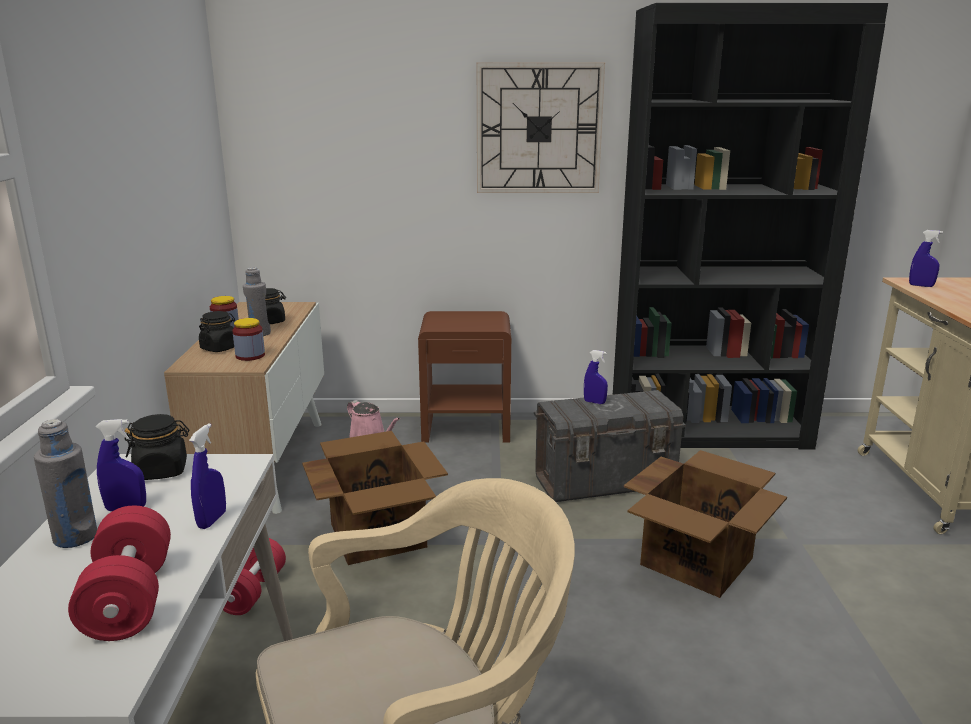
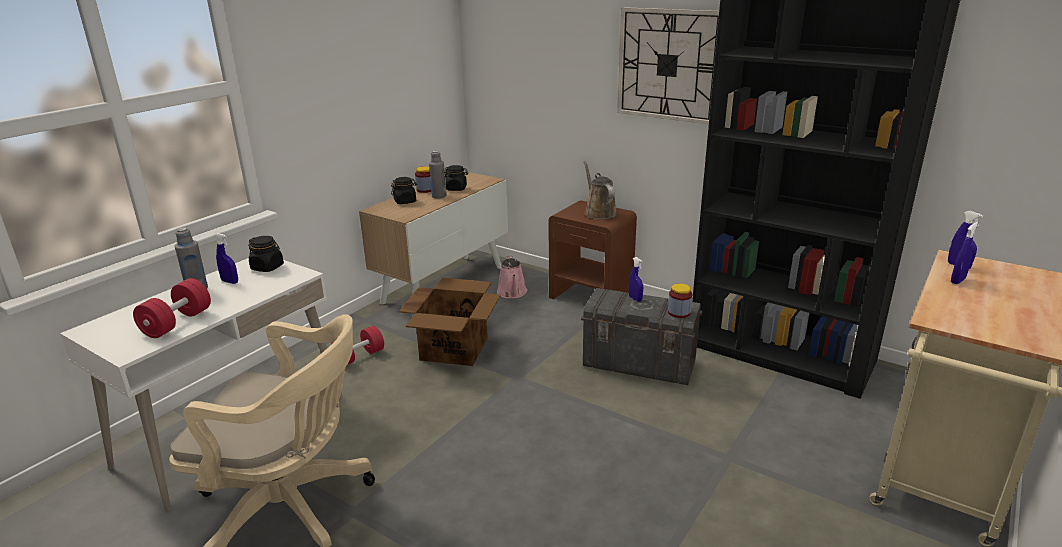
camera: 35 degrees right, 5 degrees up
(212, 520) = (251, 299): blue spray bottle -> blue spray bottle (957, 281)
(250, 356) = (413, 210): jar -> jar (679, 312)
(471, 319) = (599, 212): none -> brown watering can
(698, 561) = (632, 441): cardboard box -> none

